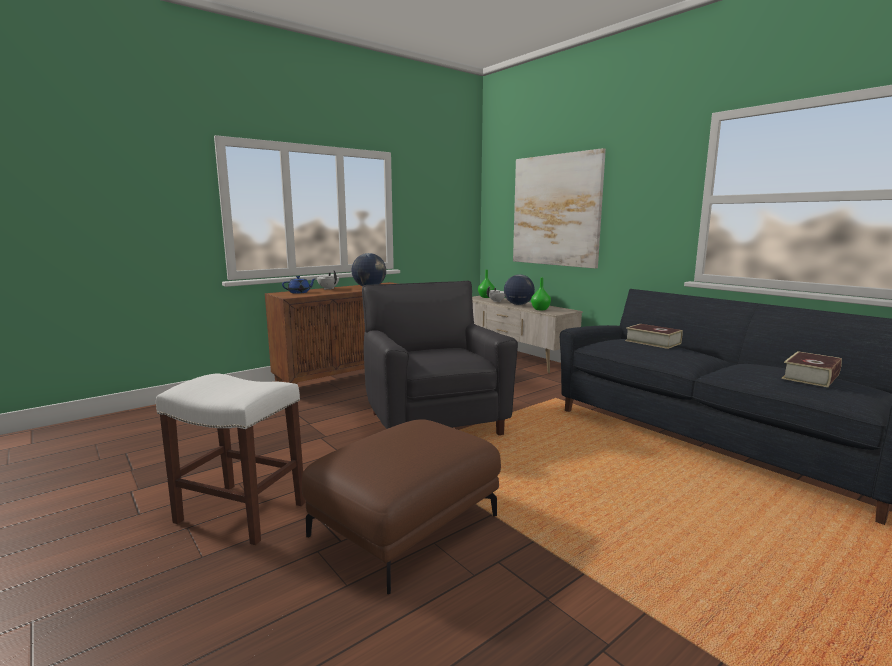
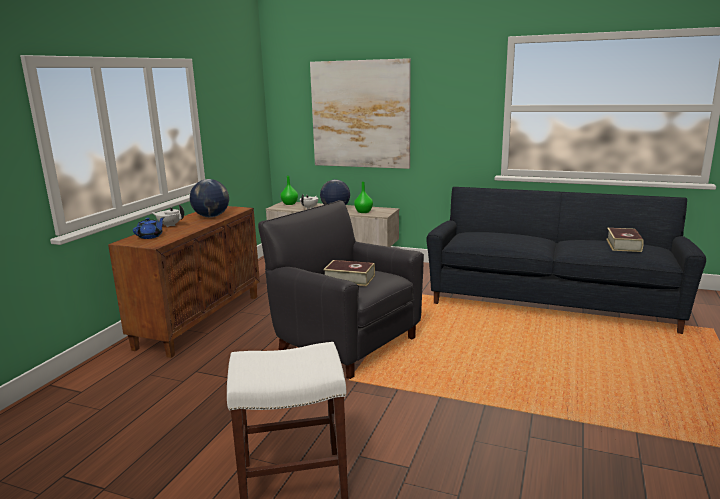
camera: 30 degrees left, 5 degrees up
(406, 528) = (442, 438): brown ottoman -> none
(653, 342) = (498, 233): book -> book (349, 279)

